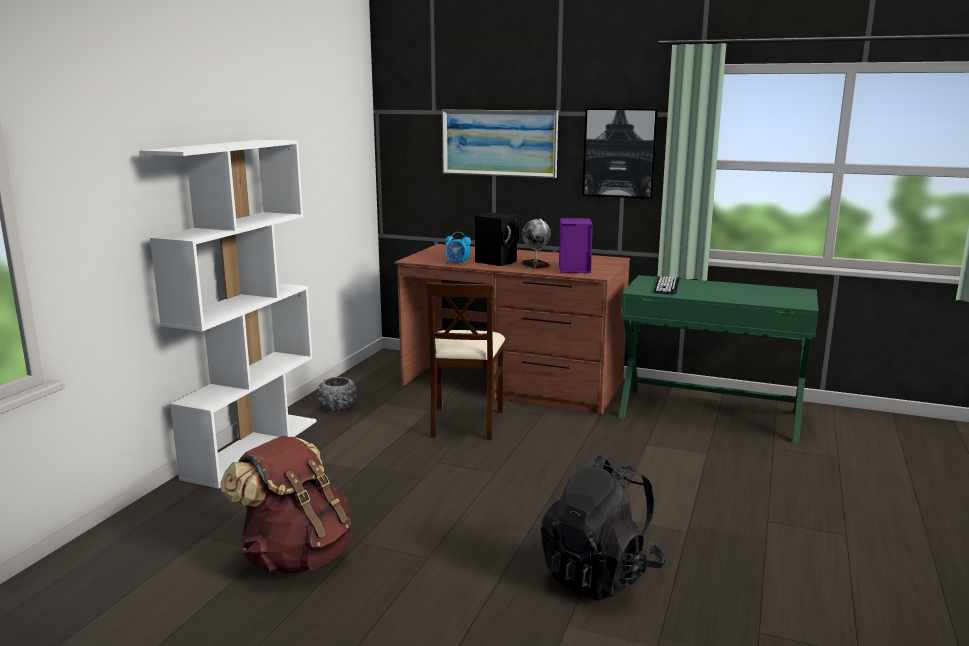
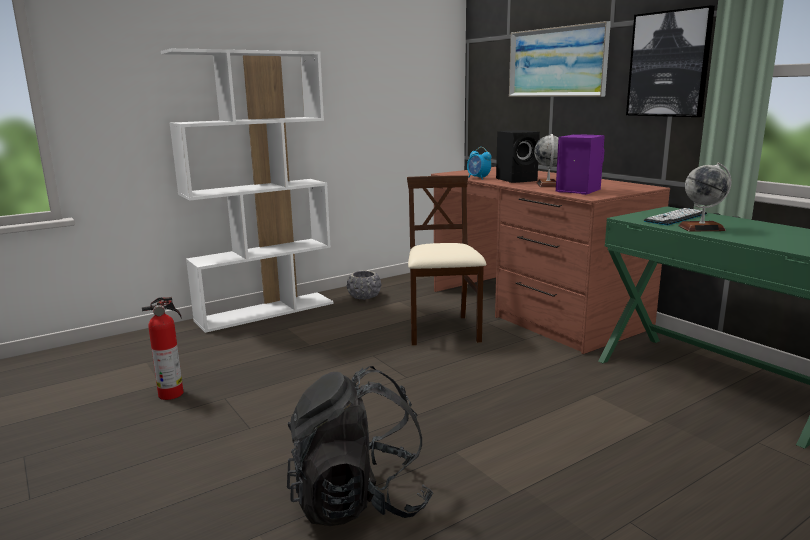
camera: 35 degrees right, 0 degrees up
(296, 556) = (173, 393): brown backpack -> fire extinguisher
(465, 423) = (442, 330): beige chair -> beige chair turned 135 degrees clockwise
(699, 294) = (701, 228): none -> globe

